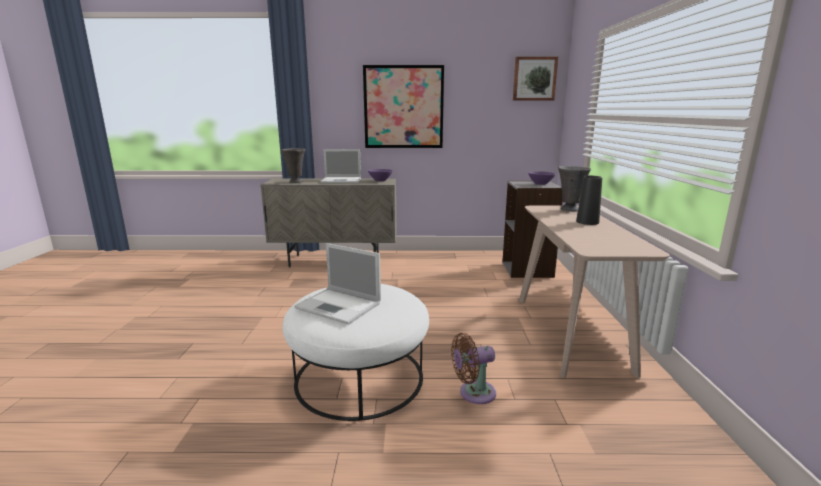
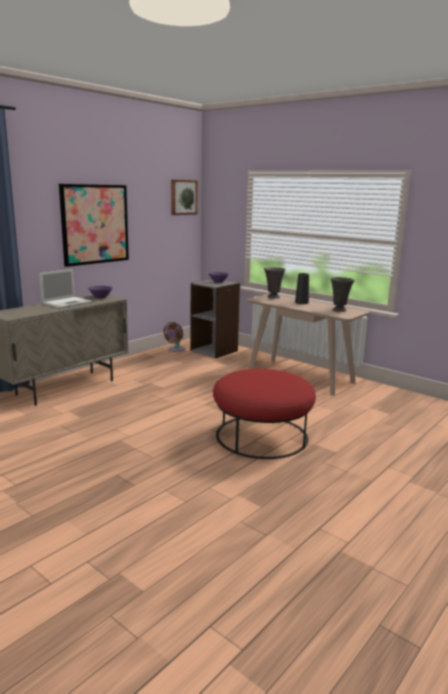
camera: 50 degrees left, 0 degrees up
(295, 182) = (32, 312): grey vase -> grey vase (339, 310)
(340, 306) = (264, 384): laptop -> none
(359, 377) = (262, 436): white ottoman -> red ottoman
(473, 393) = (319, 416): brown fan -> brown fan (175, 349)

